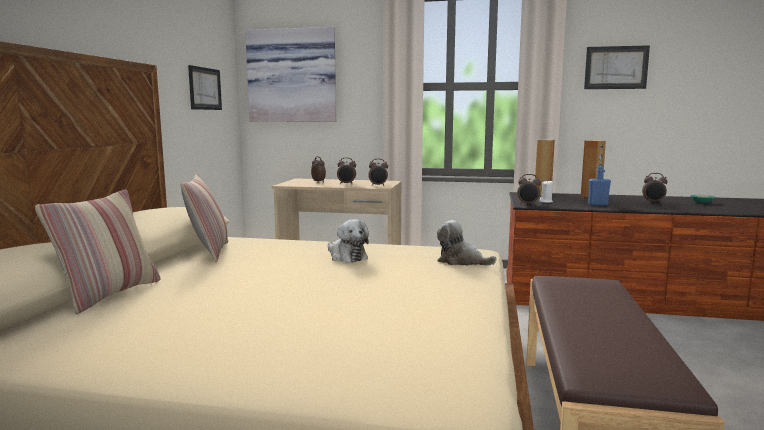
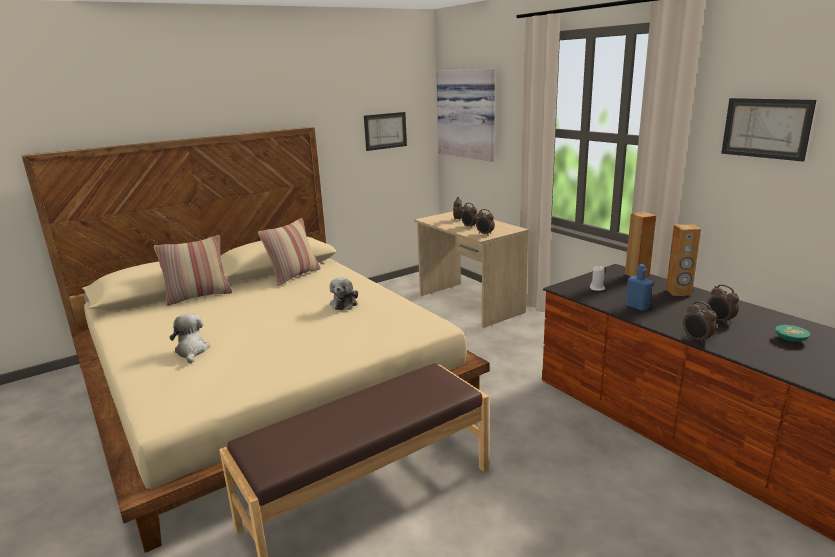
camera: 45 degrees right, 10 degrees up
(461, 261) = (394, 332): plush toy -> plush toy (192, 351)
(528, 204) = (566, 288): alarm clock -> alarm clock (696, 340)

